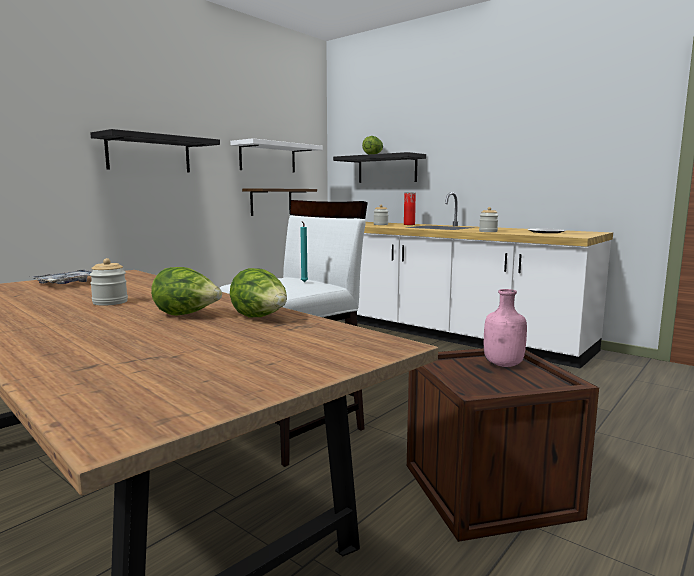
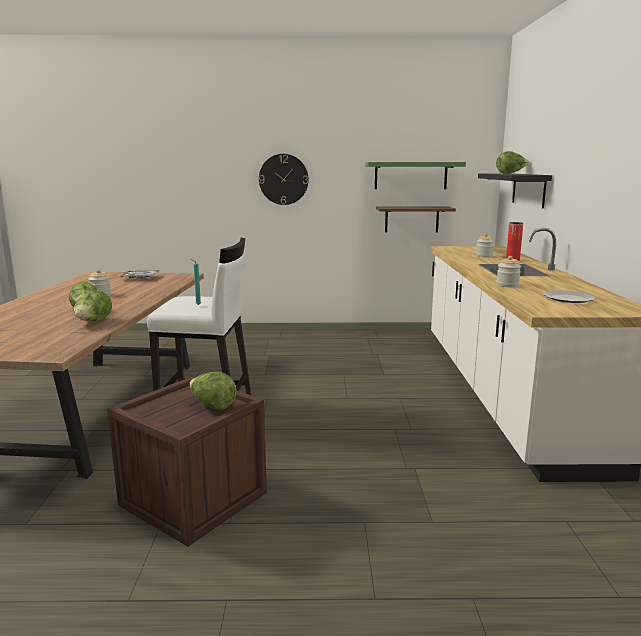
camera: 50 degrees right, 5 degrees up
(149, 154) = (283, 179): black shelf -> wall clock
(268, 157) = (410, 175): white shelf -> green shelf
(504, 365) = (212, 406): pink bottle -> lettuce

